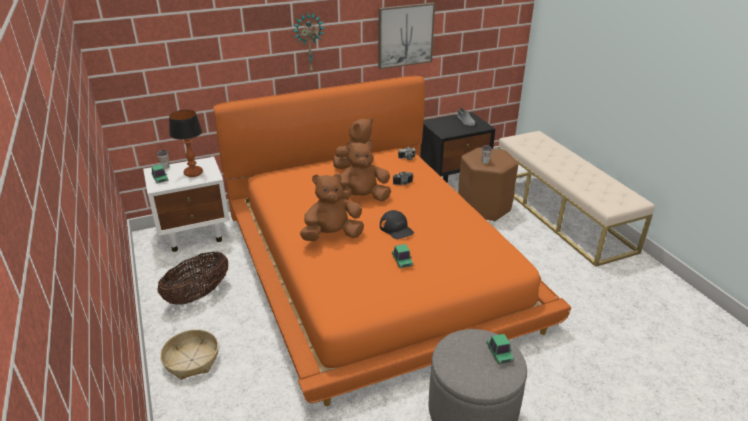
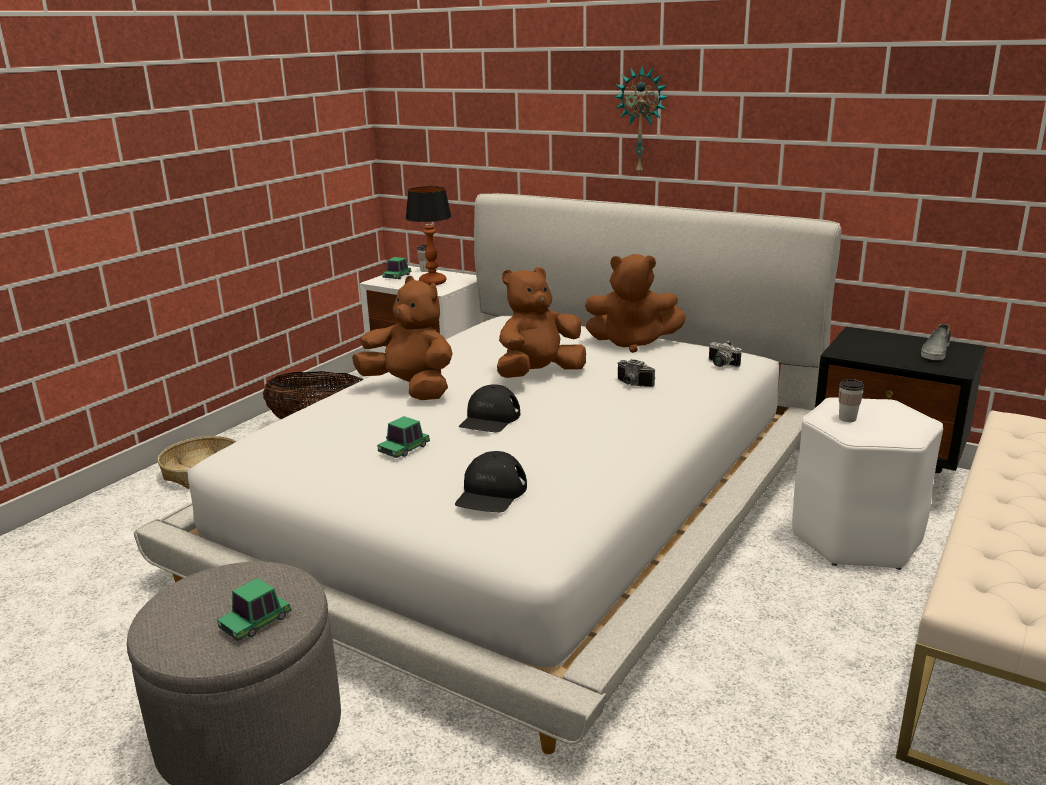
camera: 55 degrees right, 10 degrees down
(362, 198) = (538, 374): brown plush toy -> brown plush toy turned 75 degrees counterclockwise
(373, 265) = (526, 504): orange bed -> white bed
(405, 35) = (830, 136): picture -> none
(469, 255) = (491, 493): none -> black cap
(483, 208) = (855, 538): brown stool -> white stool

